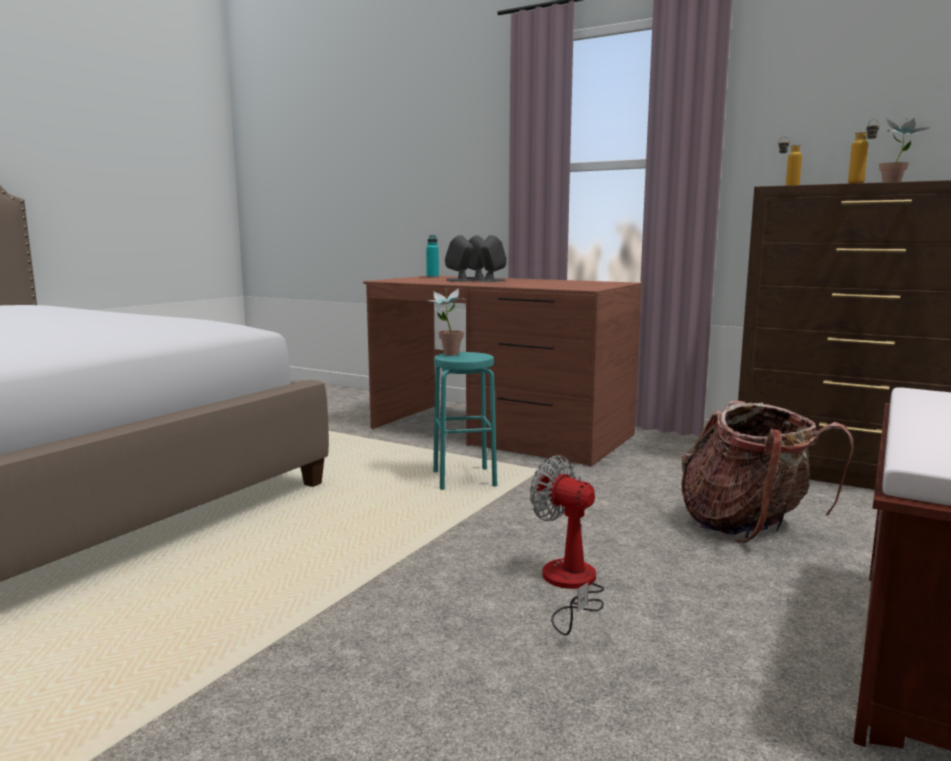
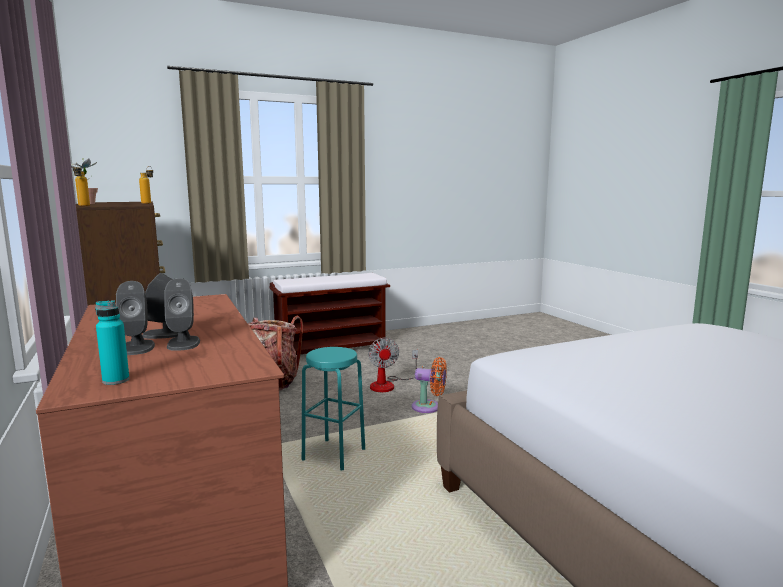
camera: 145 degrees left, 0 degrees up
(431, 561) = (429, 407): none -> orange fan
(447, 355) = (339, 357): potted plant -> none

